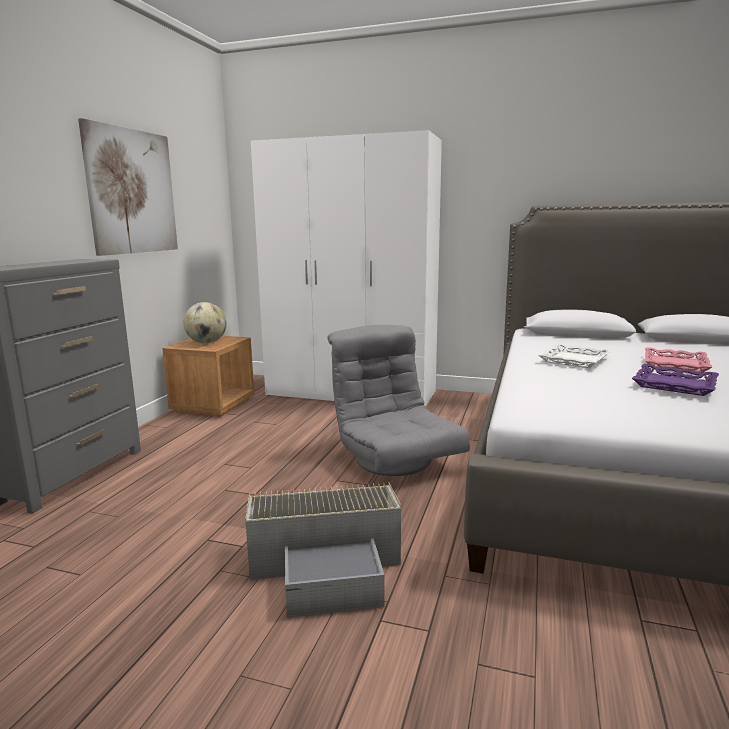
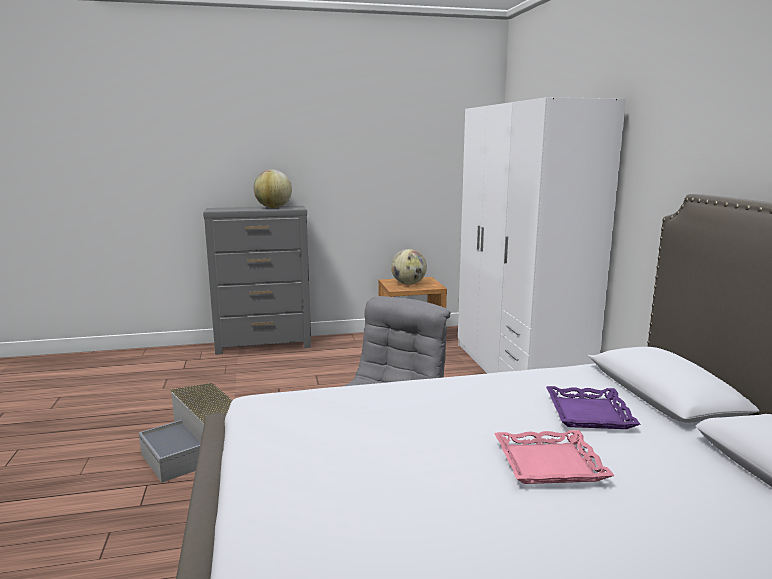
camera: 60 degrees right, 0 degrees up
(62, 262) = (273, 207): none -> globe
(132, 192) = (366, 156): picture -> none
(575, 360) = (485, 403): white tray -> none
(674, 385) = (427, 464): purple tray -> purple tray (588, 413)

